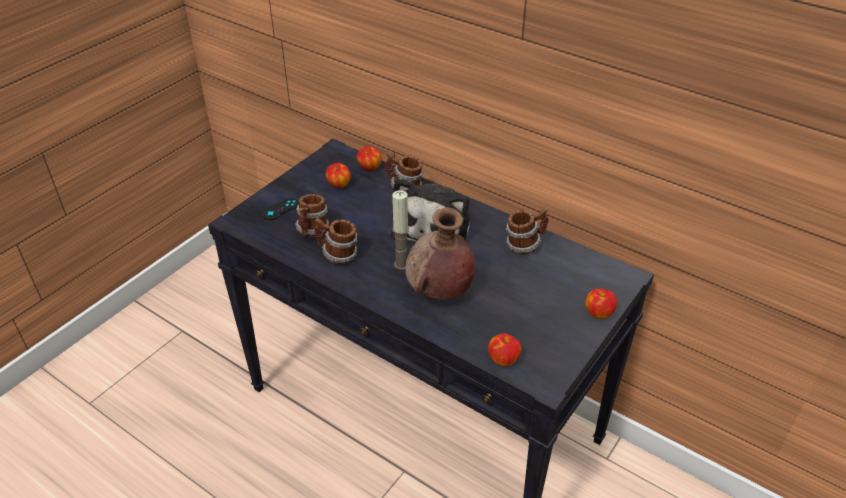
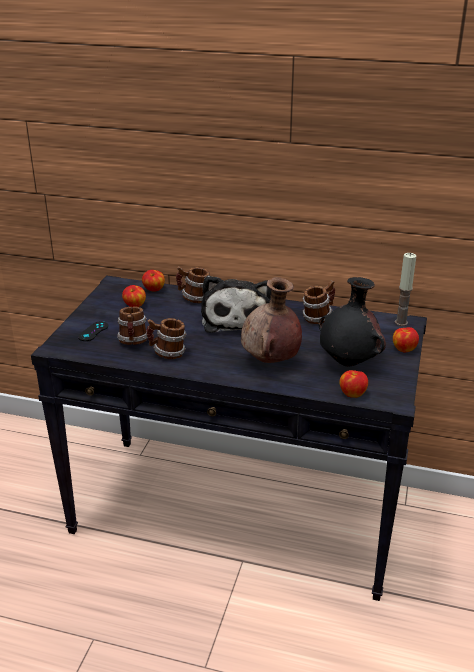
camera: 20 degrees left, 10 degrees down
(401, 264) = (226, 349): candle -> candle (401, 322)
(524, 316) = (349, 362): none -> black vase

